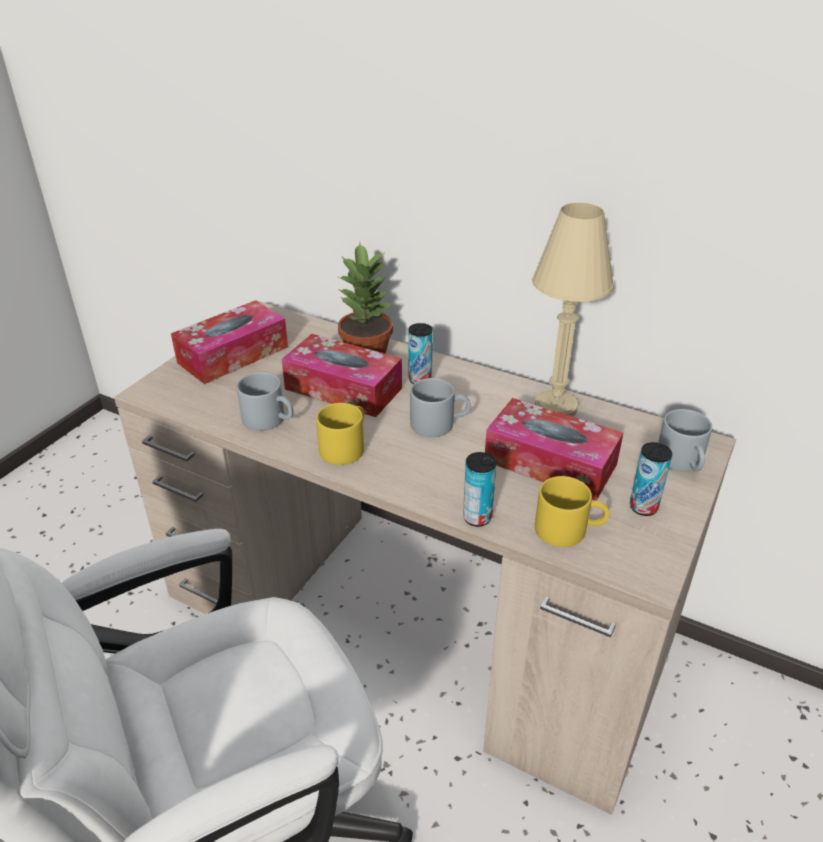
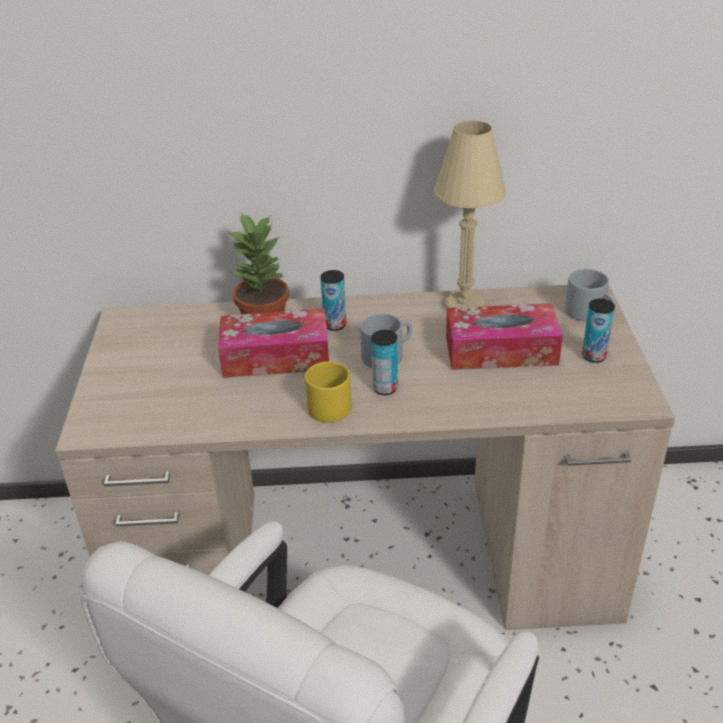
camera: 30 degrees left, 0 degrees up
(233, 354) = (137, 366): tissue box -> none
(270, 420) = (238, 408): grey mug -> none
(477, 517) = (488, 414): can -> can (385, 388)
(569, 529) = (560, 393): yellow mug -> none

